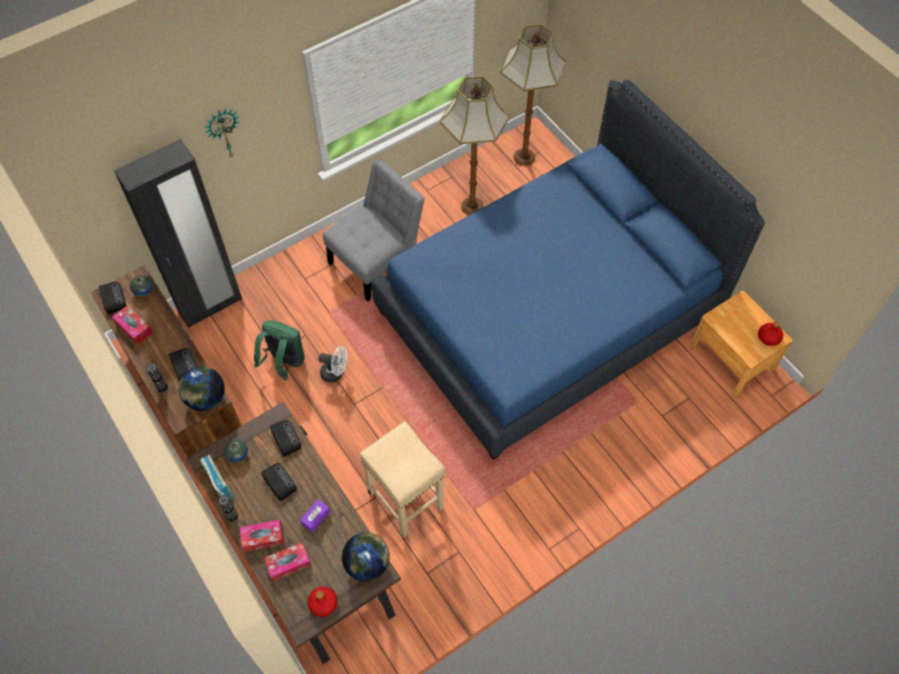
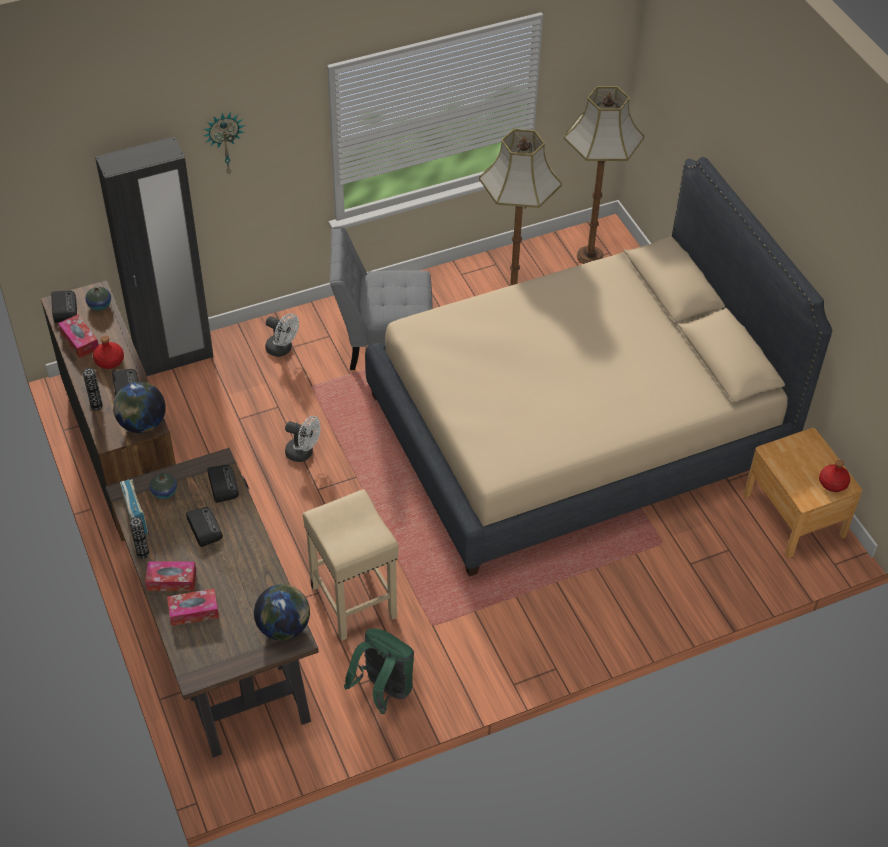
camera: 10 degrees right, 10 degrees down
(284, 363) = (246, 432): green backpack -> green backpack (383, 690)
(297, 282) = (282, 349): none -> white fan
(315, 517) = (236, 571): purple tissue box -> none
(323, 603) = (222, 658): red bottle -> red bottle (109, 361)
(377, 261) = (383, 341): grey chair -> grey chair turned 150 degrees counterclockwise
(549, 313) = (577, 430): blue bed -> beige bed

